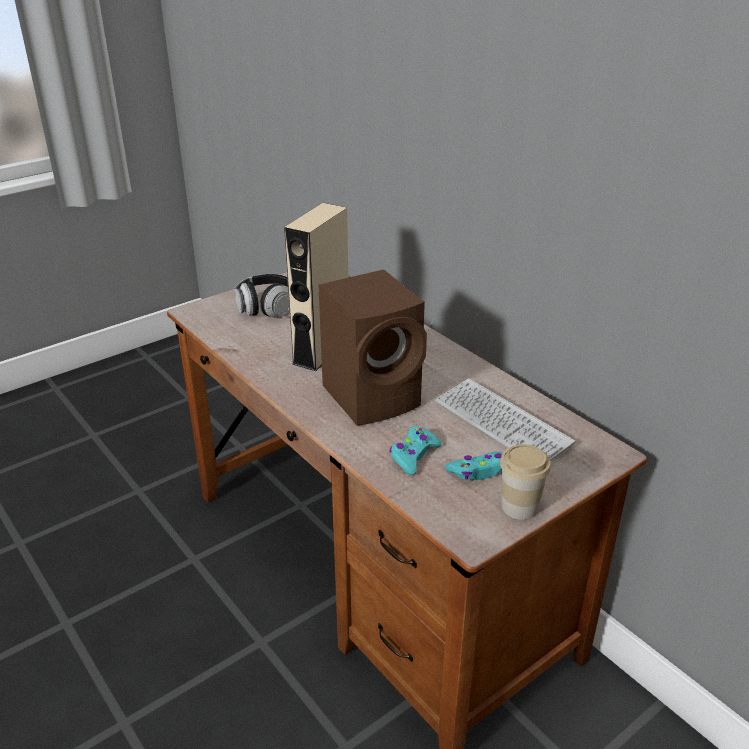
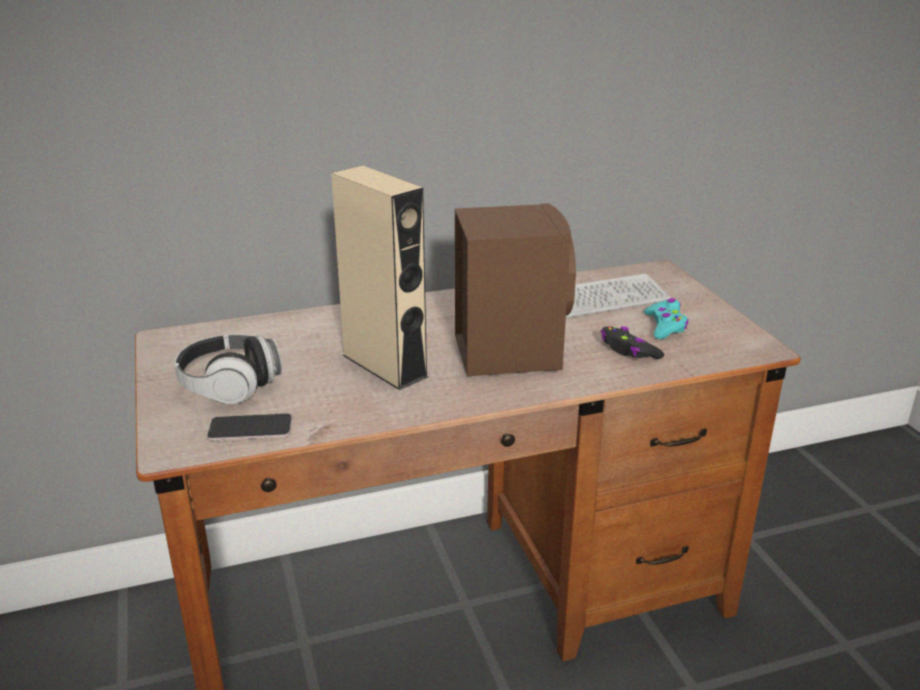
camera: 70 degrees left, 5 degrees down
(222, 327) = (250, 428): none -> phone
(413, 455) = (628, 350): turquoise game controller -> black game controller
(519, 507) = (722, 320): cup -> none

